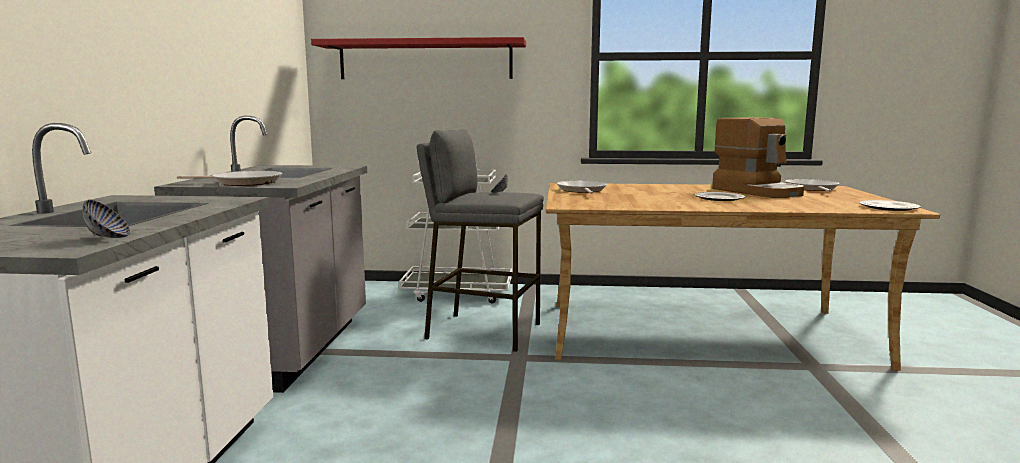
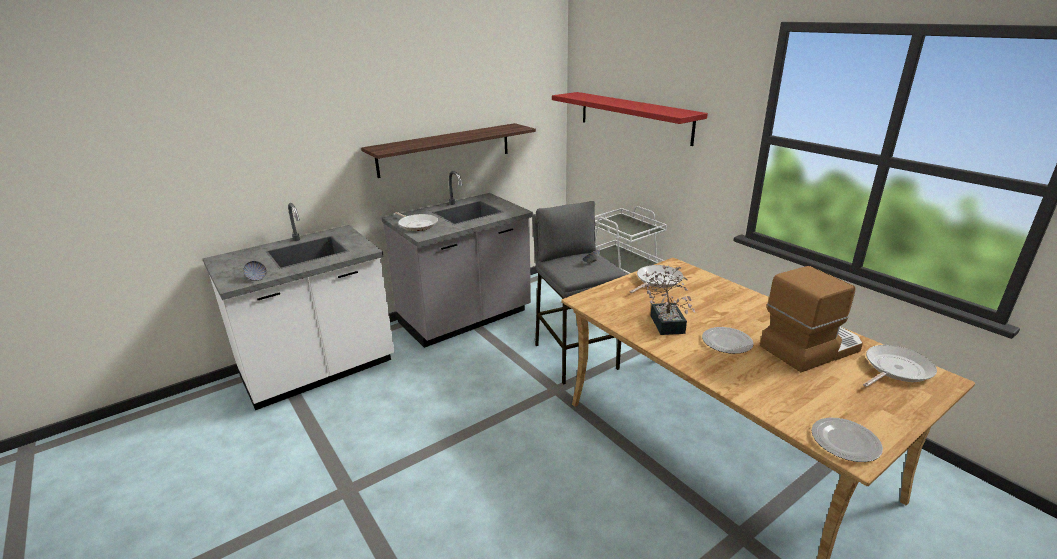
camera: 50 degrees right, 15 degrees up
(214, 88) = (445, 149): none -> shelf
(657, 200) = (666, 321): none -> potted plant
(758, 191) = (809, 347): coffee machine -> coffee machine turned 135 degrees counterclockwise

